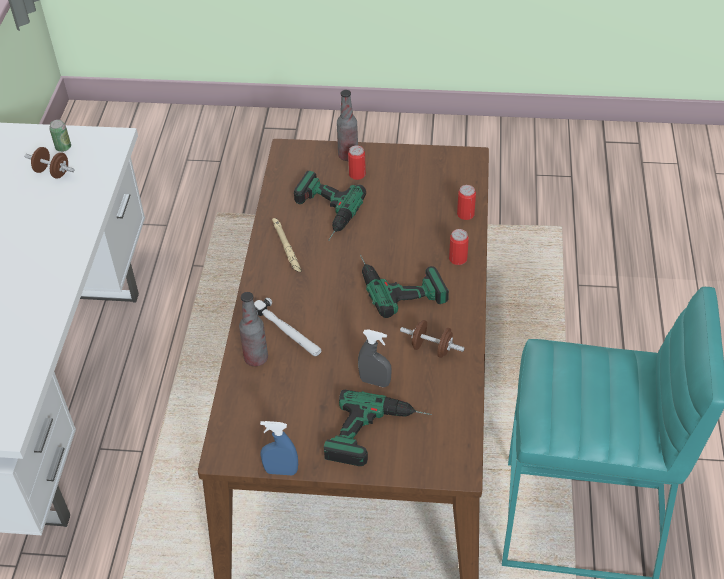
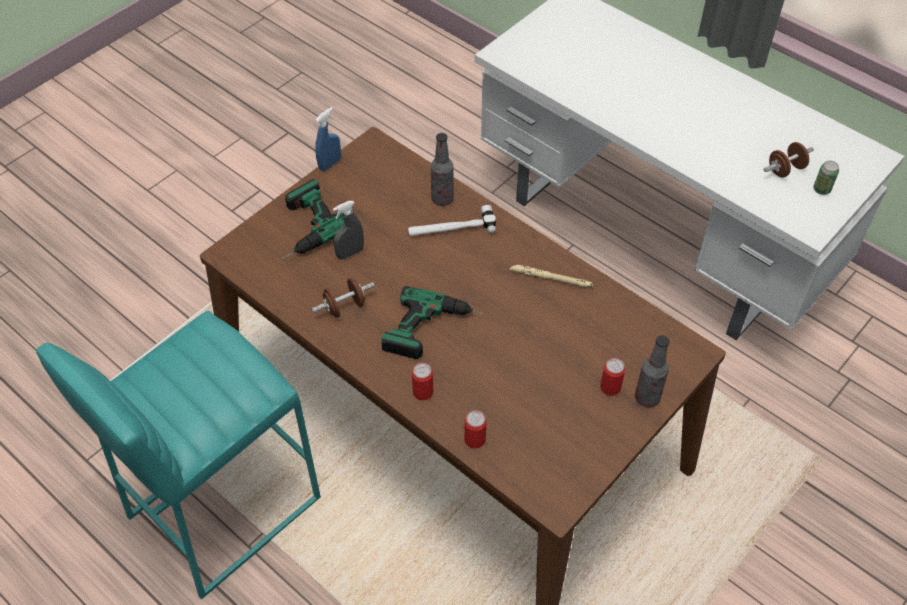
camera: 125 degrees right, 5 degrees up
(322, 213) = (574, 328): power drill -> none

